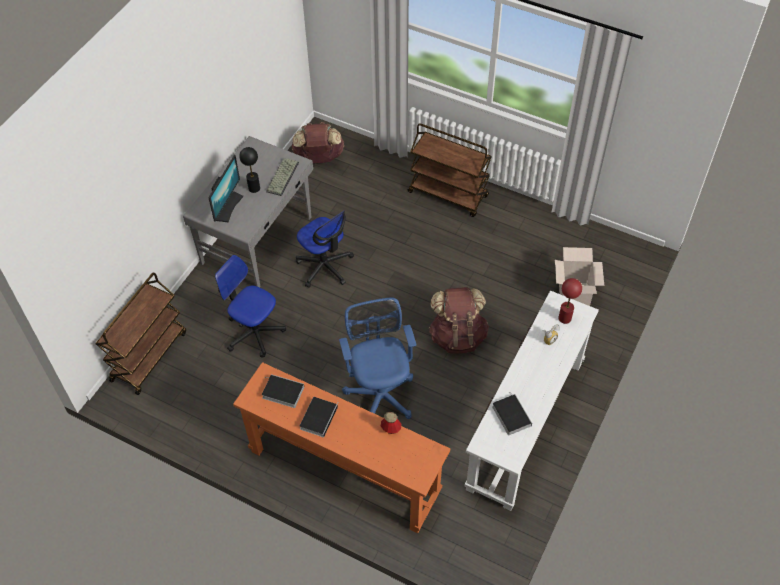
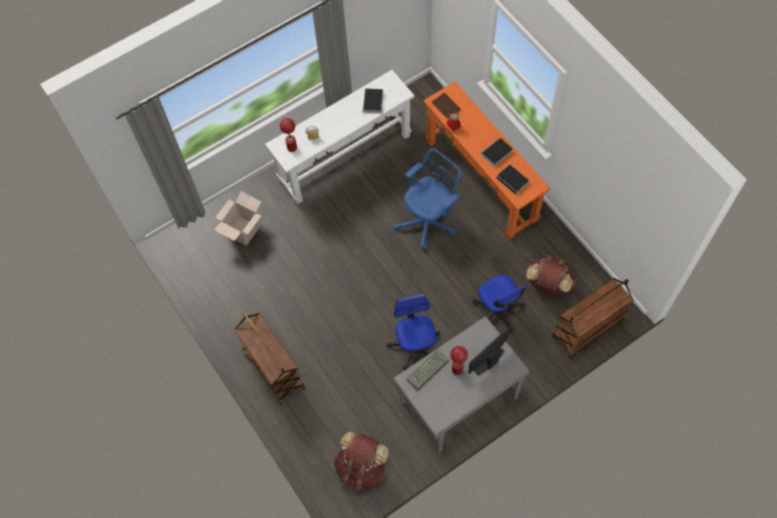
camera: 150 degrees left, 10 degrees up
(254, 188) = (457, 369): black table lamp -> red table lamp
(380, 393) = (429, 221): blue office chair -> blue office chair turned 150 degrees counterclockwise
(416, 452) = (446, 106): none -> brown book
(457, 336) = (349, 238): brown backpack -> brown backpack (548, 284)

